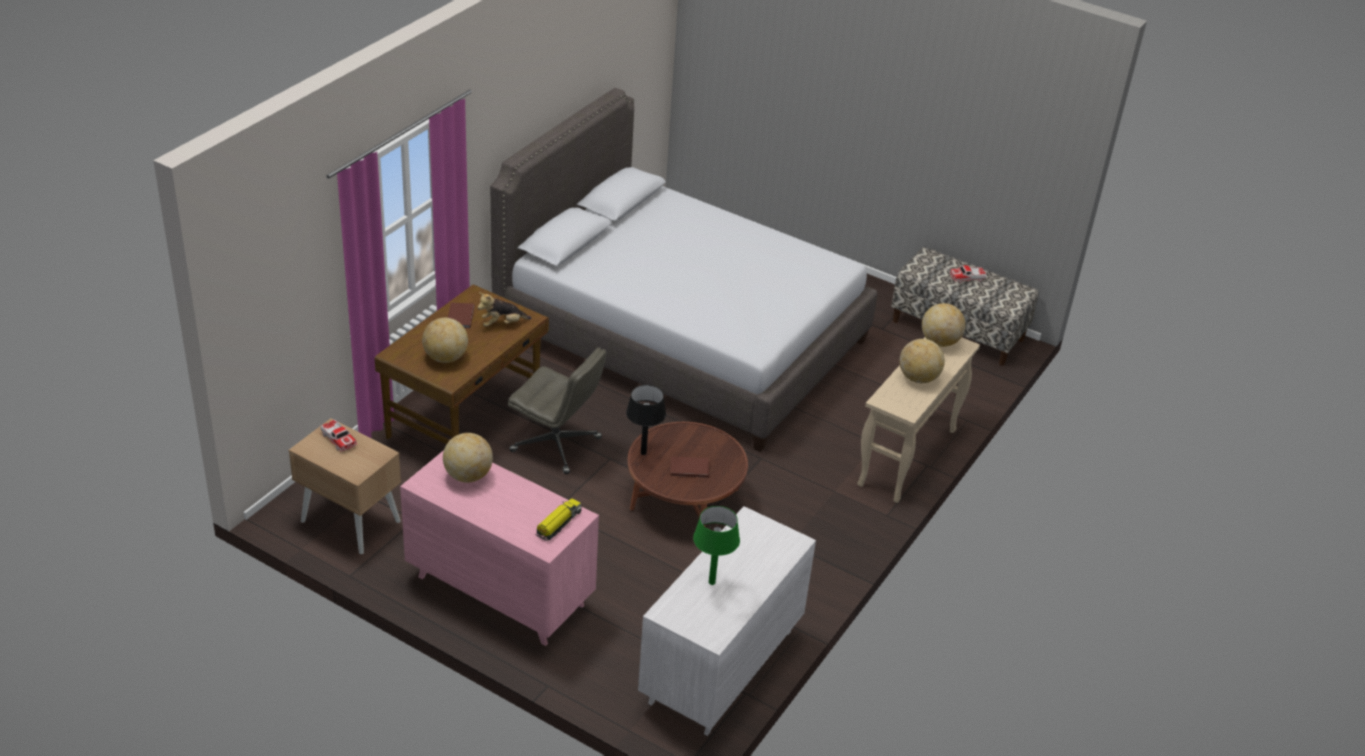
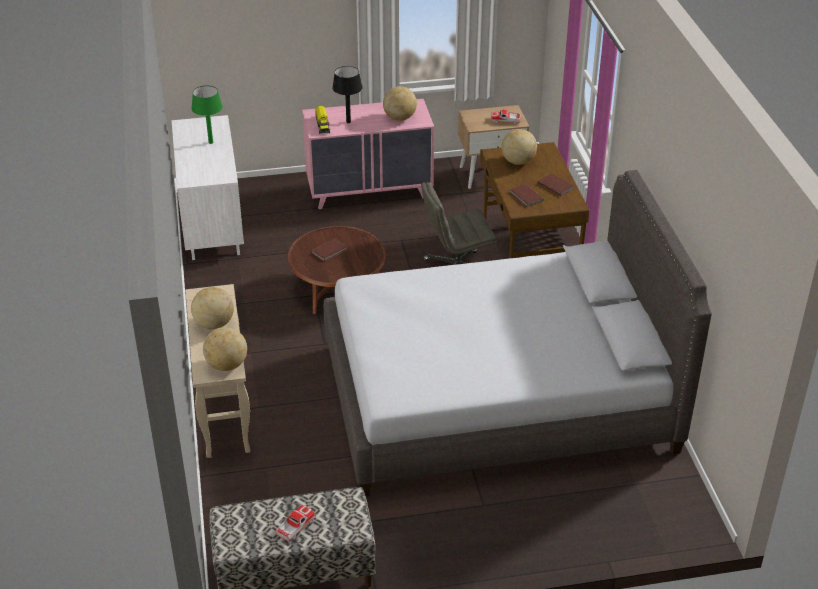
camera: 140 degrees right, 0 degrees up
(502, 324) = (525, 197): plush toy -> brown book
(643, 453) = (368, 243): black table lamp -> black table lamp (348, 122)

